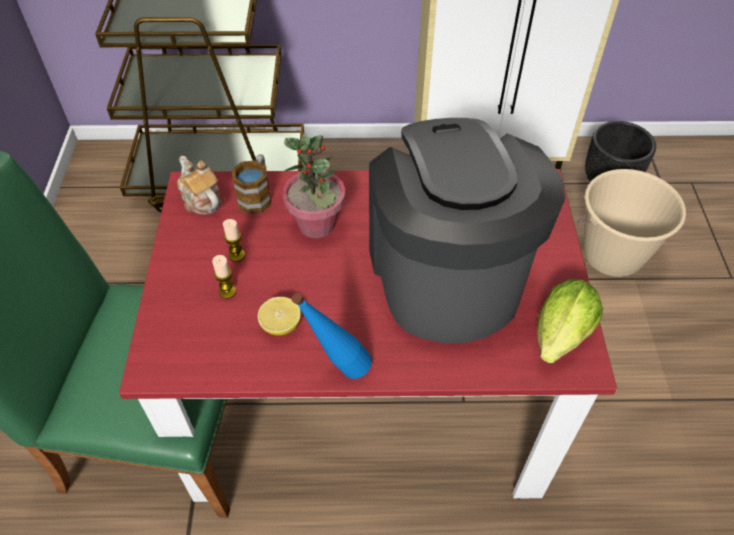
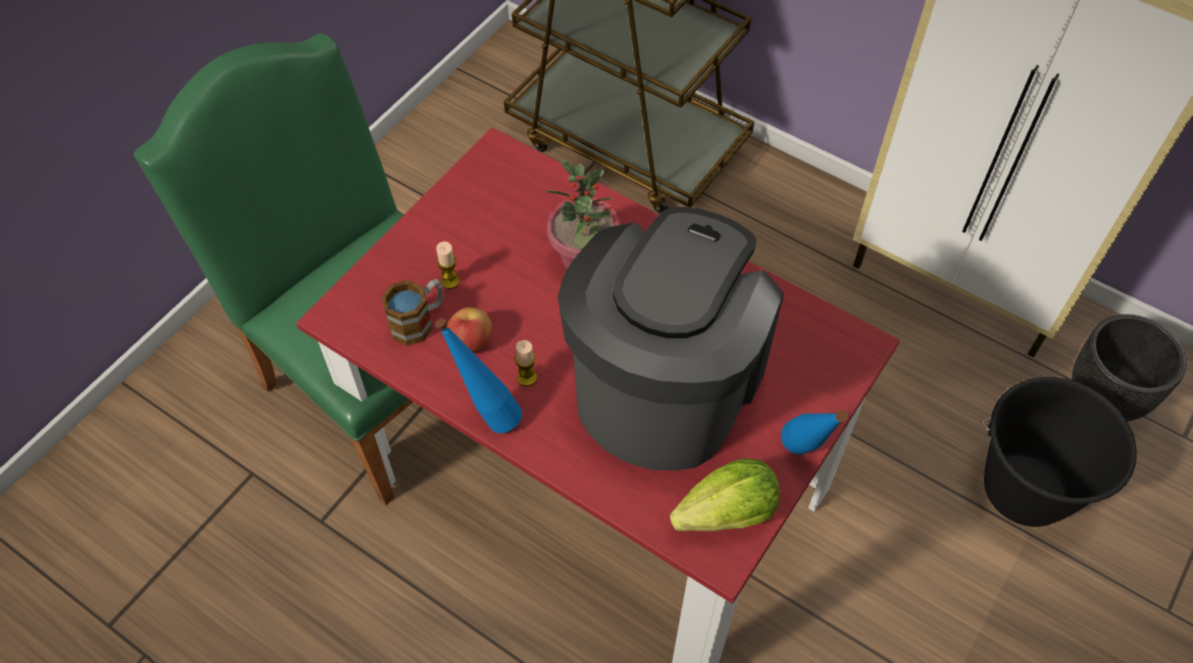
camera: 35 degrees right, 5 degrees up
(201, 200) = (496, 173): teapot -> none
(237, 255) = (485, 249): candle -> candle (527, 377)
(257, 195) = (551, 196): mug -> mug (419, 321)
(281, 325) = (471, 342): lemon -> apple
(574, 270) = (804, 458): none -> blue bottle
(612, 256) = (1025, 490): beige bucket -> black bucket

